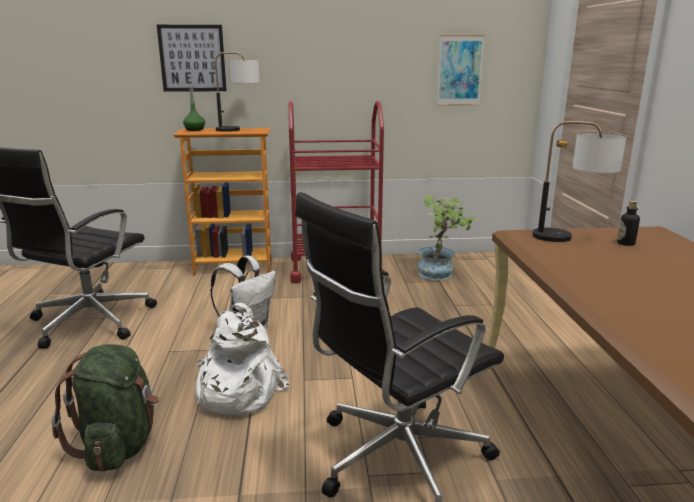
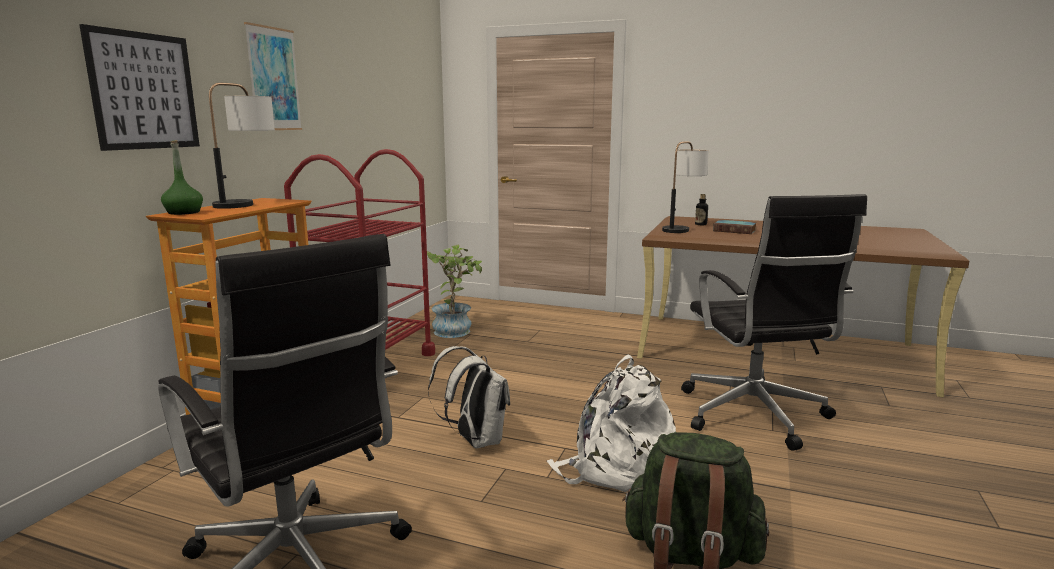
camera: 65 degrees left, 5 degrees down
(460, 70) = (401, 116): picture -> picture (274, 79)
(617, 262) = (735, 230): none -> book

